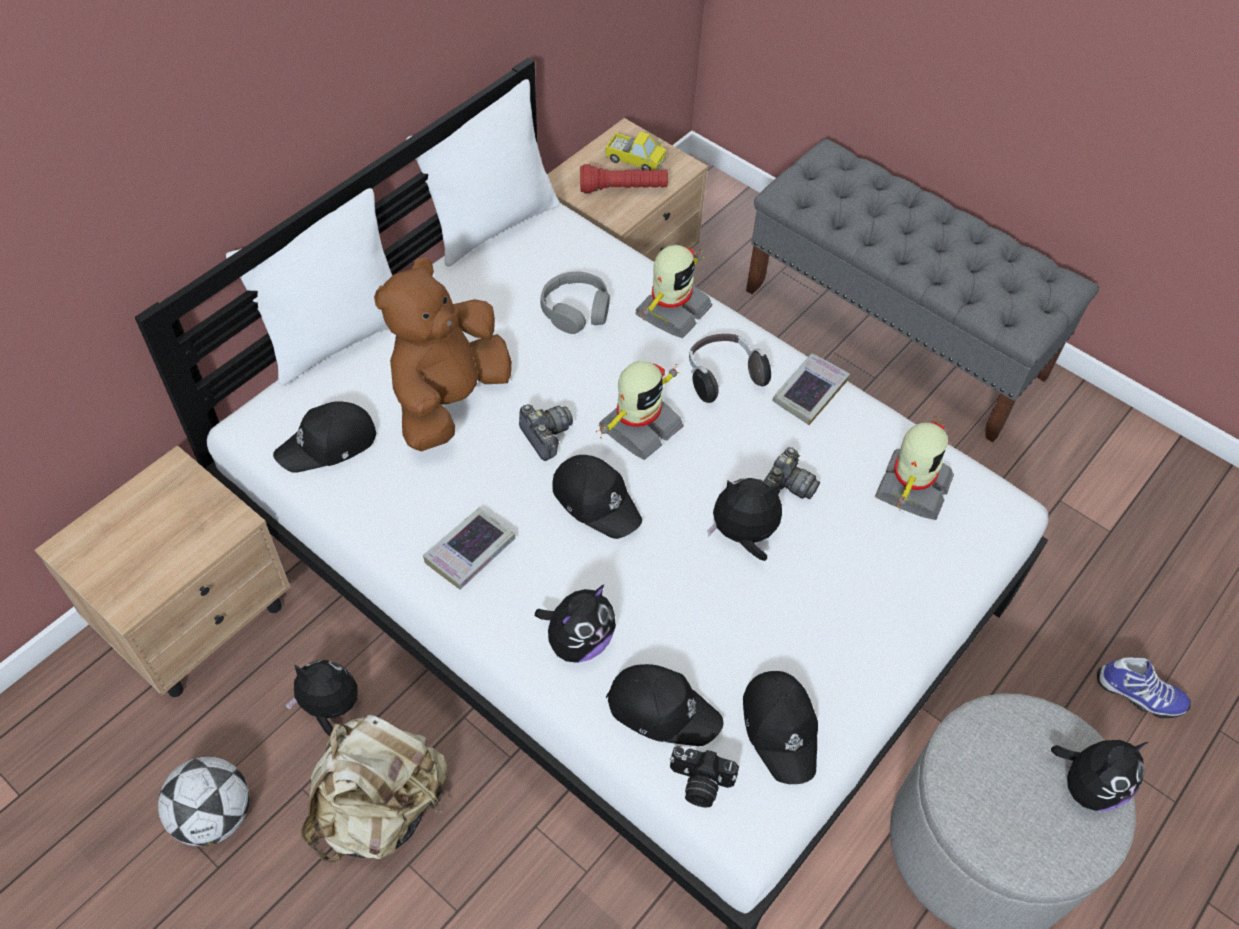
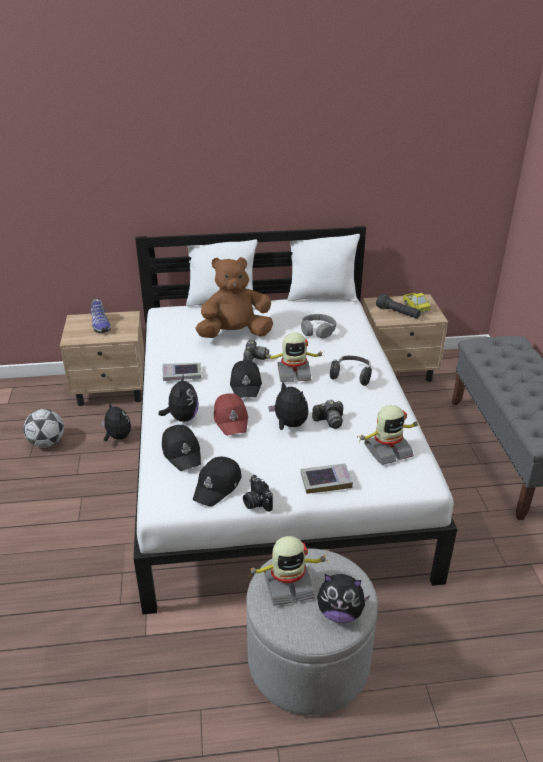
camera: 45 degrees right, 20 degrees down
(329, 444) = (179, 326): black cap -> none
(380, 809) = (94, 475): beige backpack -> none
(578, 641) = (182, 418): plush toy -> plush toy turned 90 degrees counterclockwise
(623, 189) = (398, 313): red flashlight -> black flashlight
(654, 587) = (231, 419): none -> red cap
(671, 310) = (358, 349): toy robot -> toy robot (288, 585)
(699, 784) = (163, 480): camera -> camera (256, 502)
(809, 392) = (384, 399): book -> book (326, 481)
(1138, 695) = (475, 668): shoe -> shoe (100, 325)

